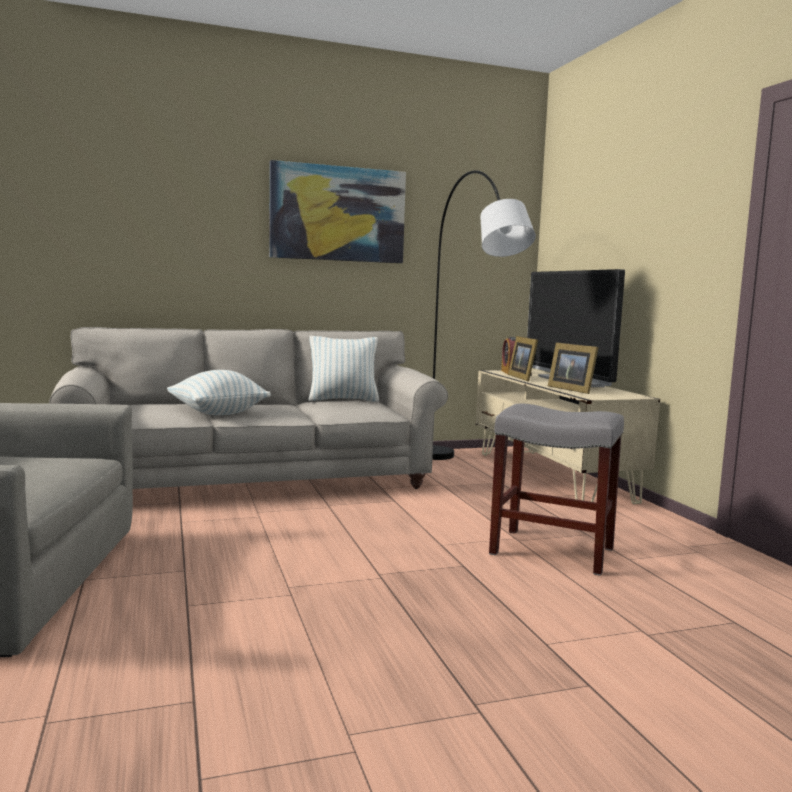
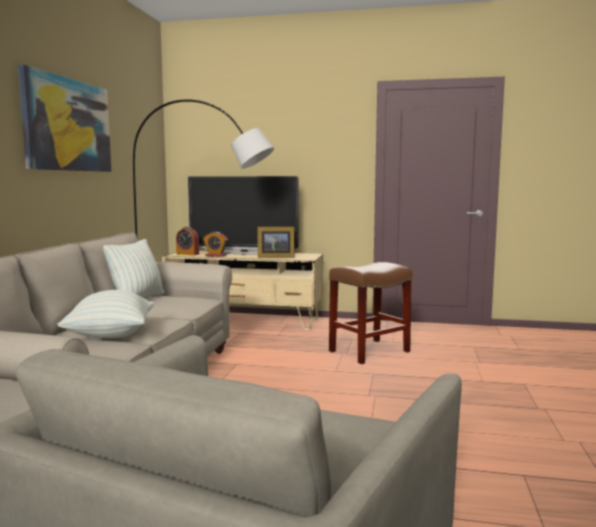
camera: 60 degrees left, 0 degrees up
(523, 378) = (215, 255): picture frame -> alarm clock
(553, 551) = (369, 351): grey stool -> brown stool

